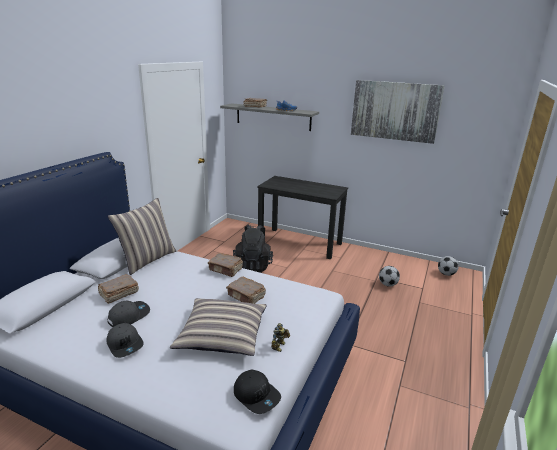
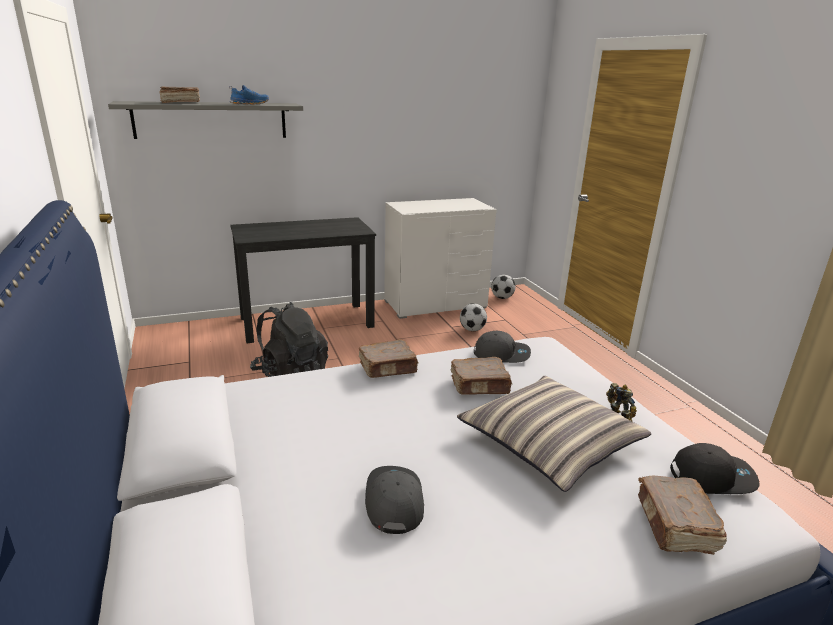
camera: 45 degrees left, 0 degrees up
(118, 294) = (302, 485): brown book -> brown book (675, 526)
(125, 344) = (476, 540): grey cap -> grey cap (501, 354)
(147, 259) = (237, 411): pillow -> none
(389, 260) = (435, 304): none -> white dresser
(395, 111) = (409, 94): picture -> none

